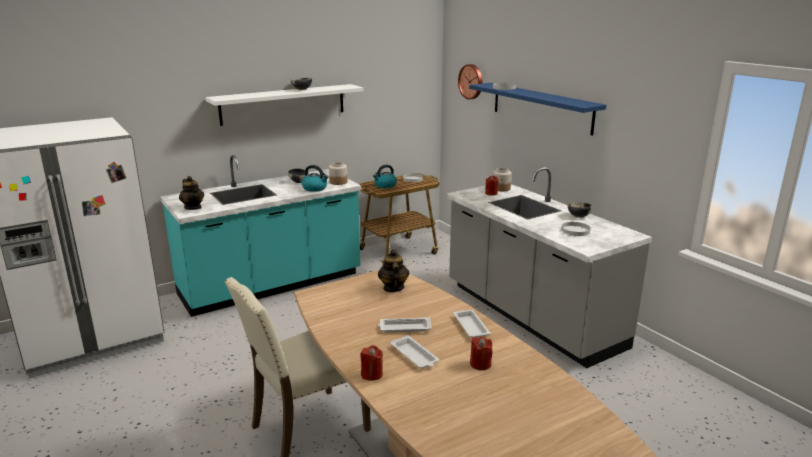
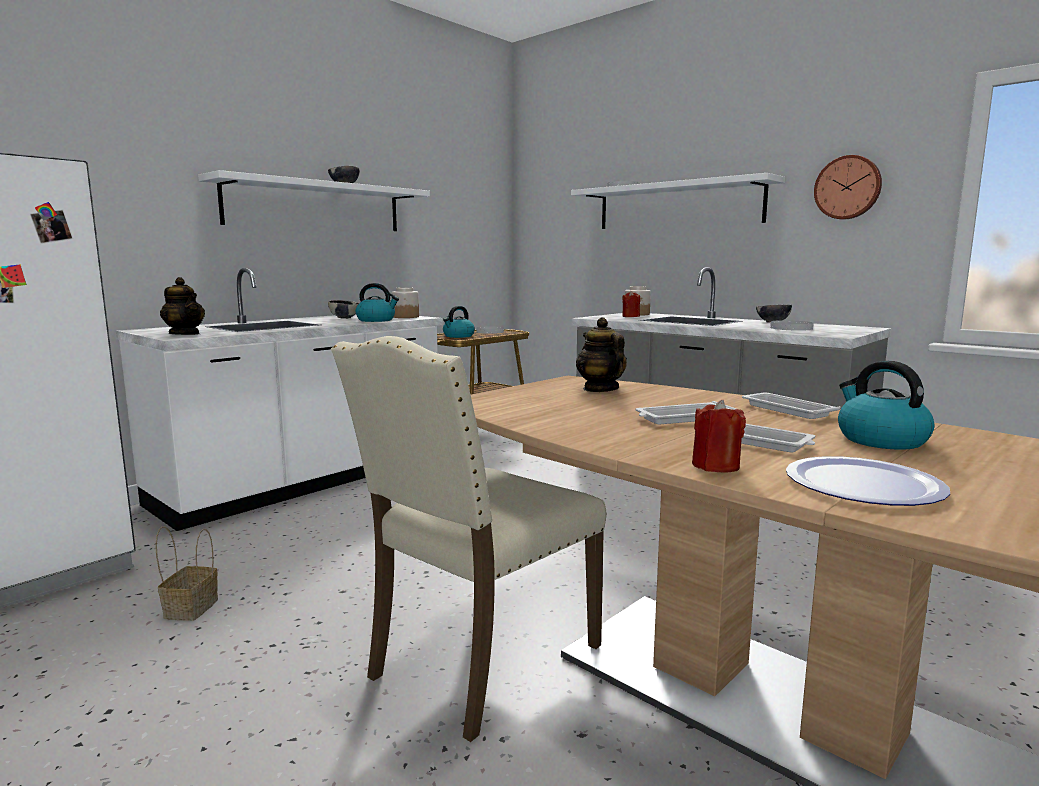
camera: 15 degrees left, 10 degrees down
(185, 371) = (191, 607): none -> basket
(271, 285) = (305, 482): turquoise counter -> white counter
(420, 399) = (862, 484): none -> plate
(471, 81) = (562, 198): wall clock -> wall clock (848, 187)
(480, 364) = (880, 440): red candle -> kettle
(541, 107) = (677, 205): blue shelf -> white shelf

